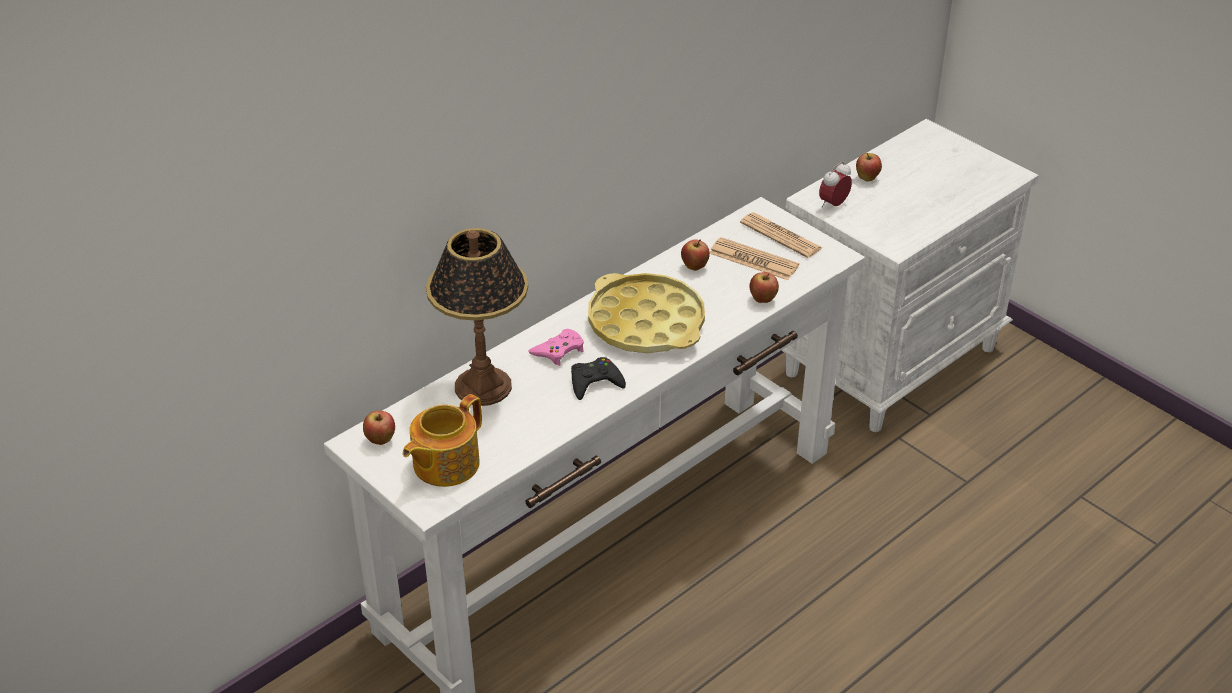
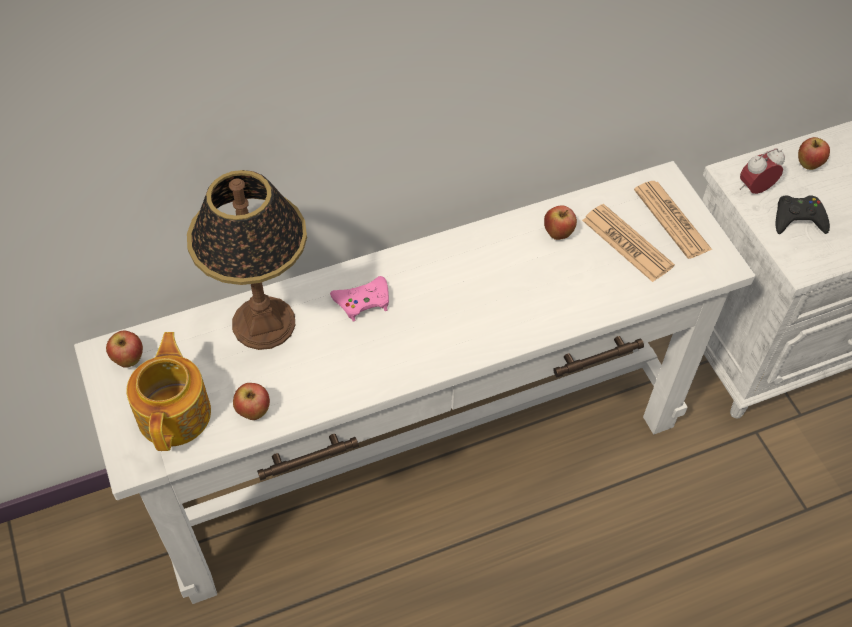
camera: 20 degrees right, 15 degrees up
(444, 464) = (175, 412): teapot -> teapot turned 120 degrees clockwise
(595, 382) = (380, 355): black game controller -> black game controller (798, 219)
(646, 323) = (471, 293): yellow tray -> none
(763, 300) = (613, 301): apple -> apple (254, 412)

